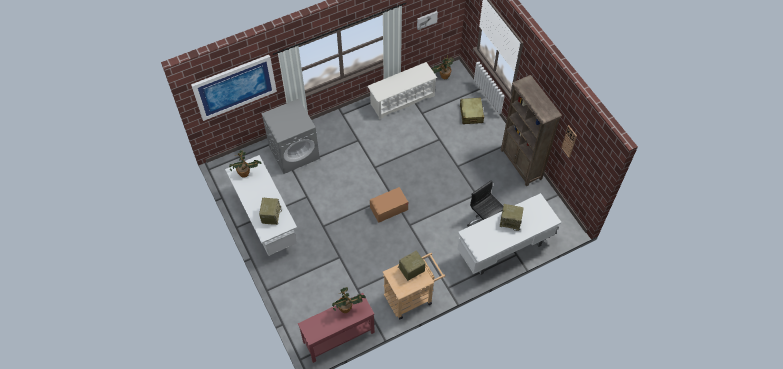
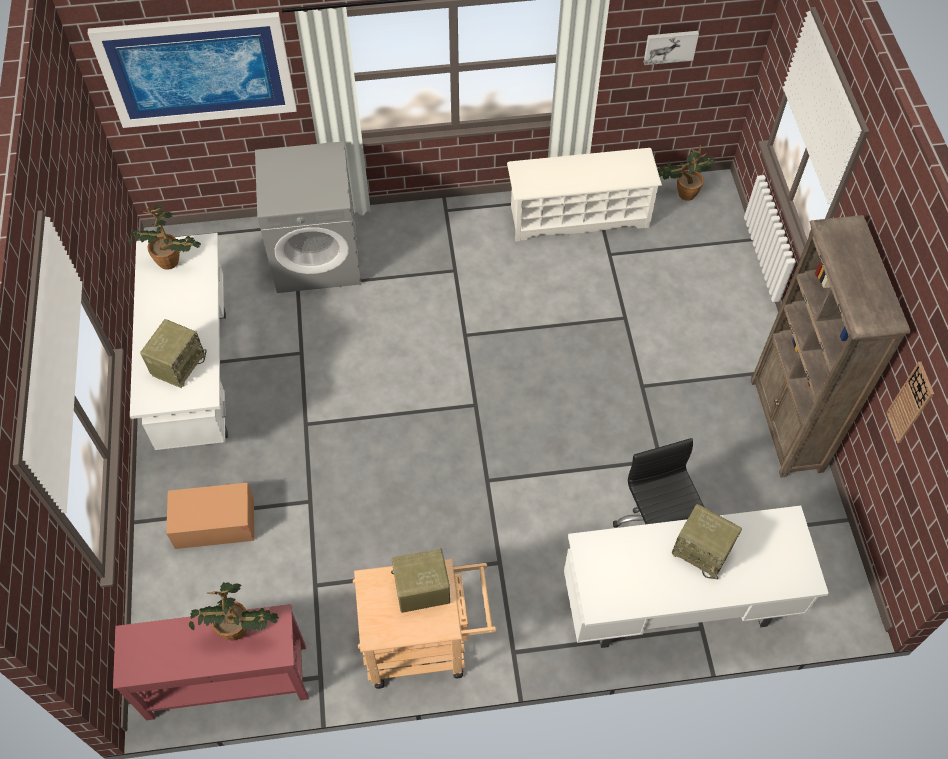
camera: 20 degrees right, 0 degrees up
(389, 208) = (458, 431): cardboard box -> cardboard box (215, 523)
(471, 114) = (714, 286): beige suitcase -> none

